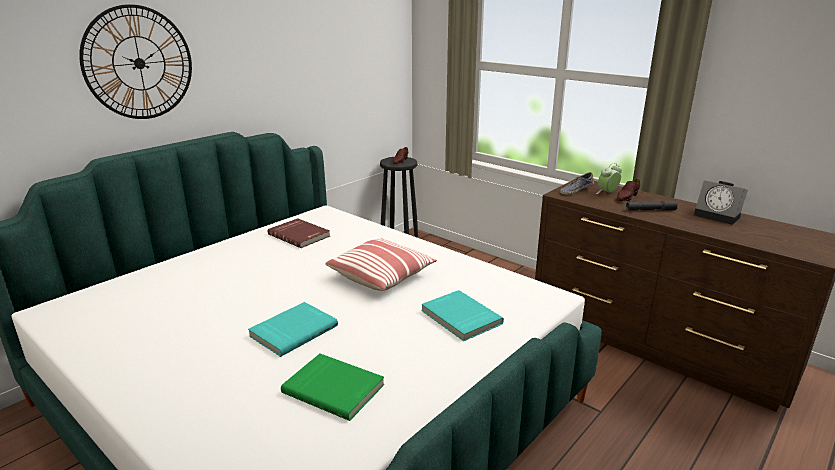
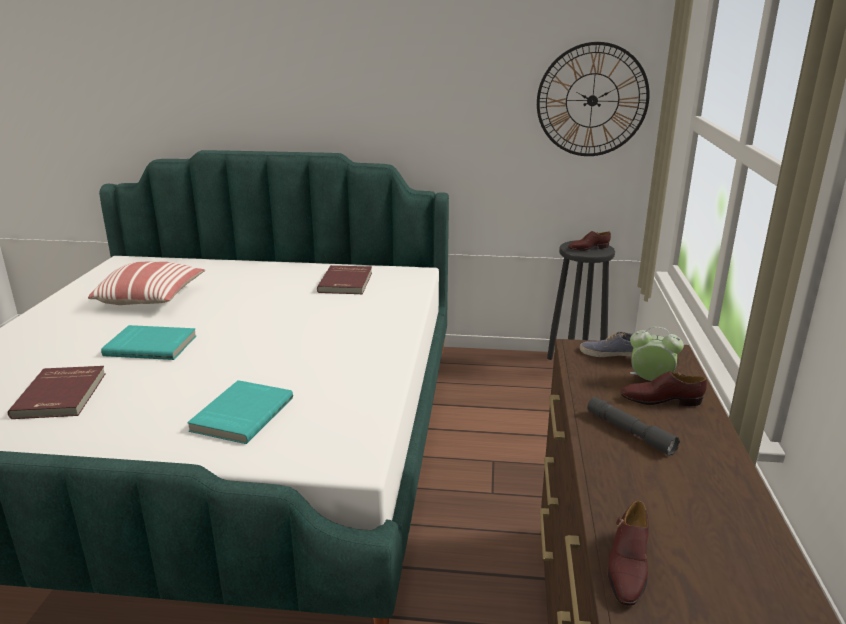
camera: 55 degrees right, 0 degrees up
(139, 63) = (258, 68): wall clock -> wall clock (592, 100)
(334, 388) = (62, 395): green book -> red book
(382, 276) = (299, 345): pillow -> pillow (152, 298)
(718, 216) = (719, 511): alarm clock -> none
(749, 240) = (627, 567): none -> brown shoe

